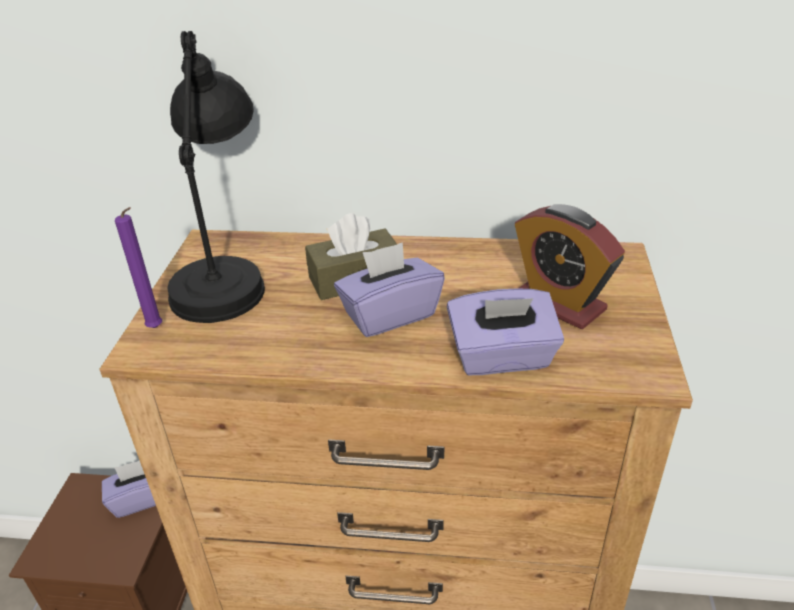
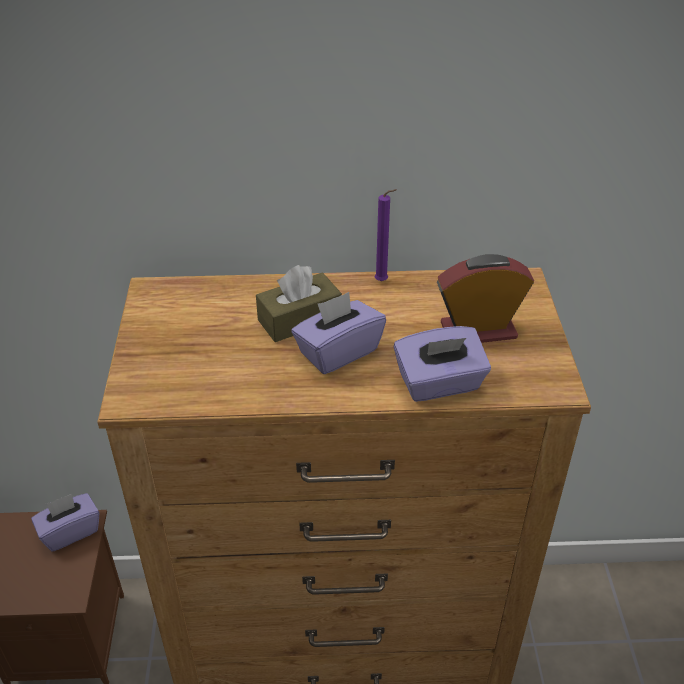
camera: 10 degrees left, 5 degrees up
(157, 329) = (136, 380): purple candle -> purple candle (383, 282)
(225, 269) = (179, 317): black table lamp -> none
(559, 303) = (478, 331): alarm clock -> alarm clock turned 135 degrees clockwise

